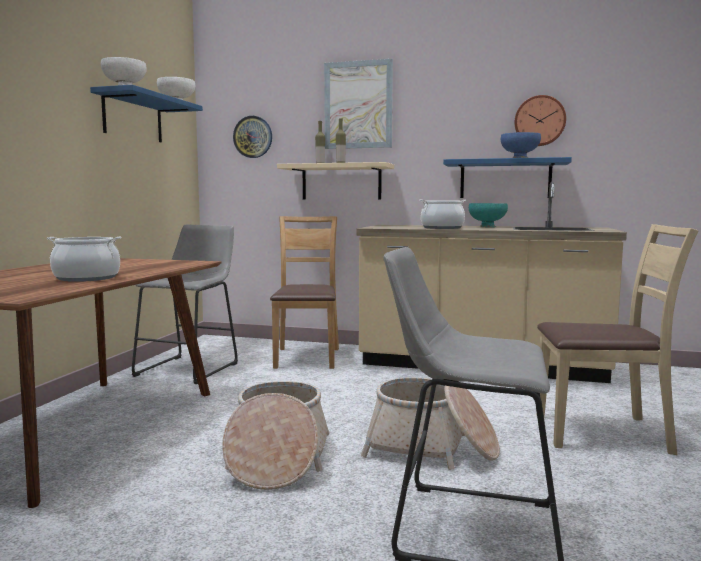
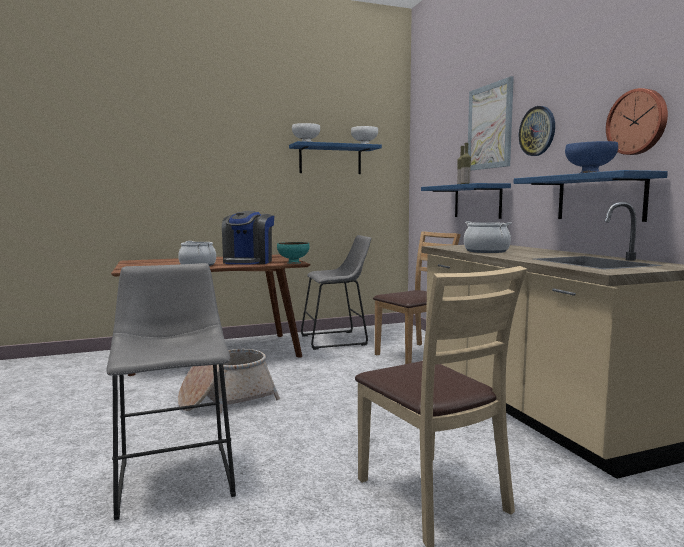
camera: 55 degrees right, 0 degrees up
(130, 267) = (248, 262): none -> coffee machine
(253, 137) = (432, 163): wall clock -> wall clock (537, 131)
(341, 182) = (477, 201): beige shelf -> blue shelf
(432, 448) = (295, 434): basket -> none
(487, 226) = (555, 253): turquoise bowl -> turquoise bowl (293, 262)

